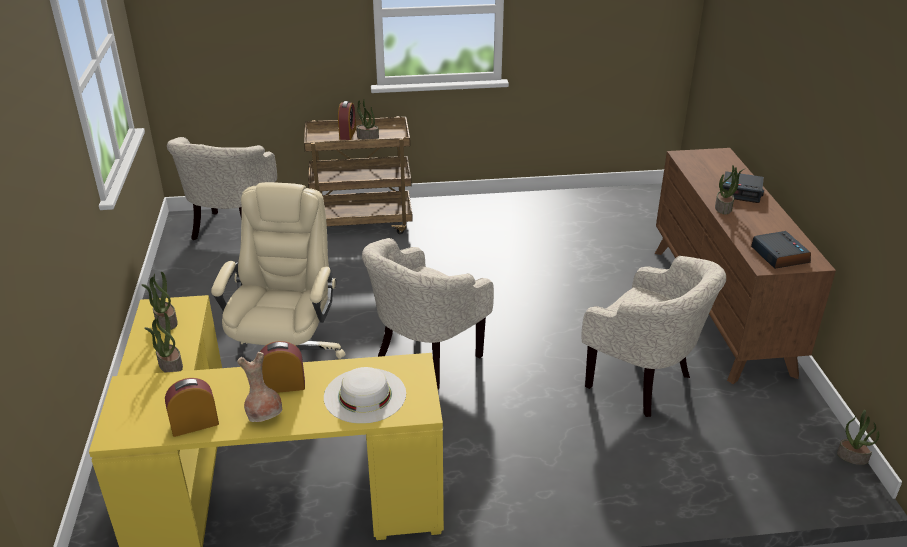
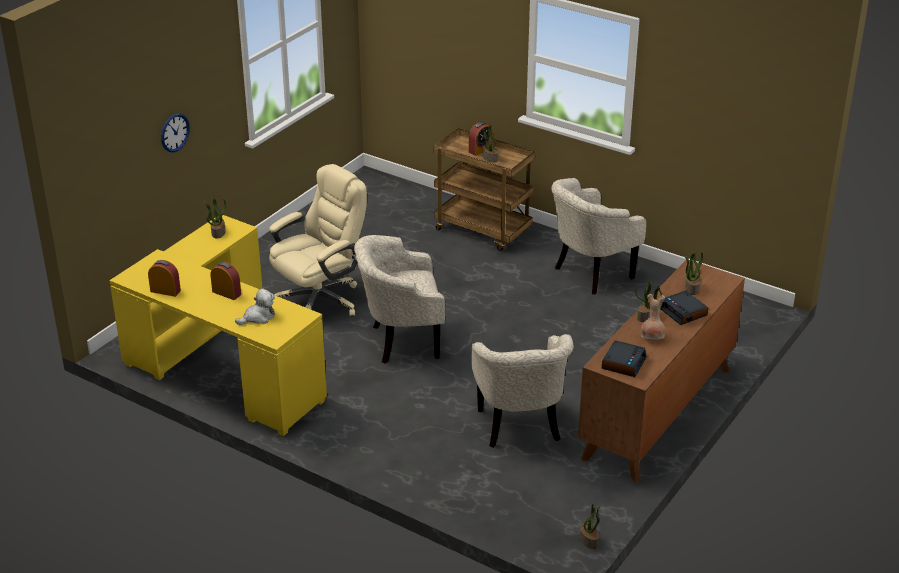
camera: 40 degrees right, 0 degrees up
(48, 205) = (174, 132): none -> wall clock
(170, 365) = (193, 257): potted plant -> potted plant (691, 288)
(231, 232) = (386, 198): beige armchair -> beige armchair (590, 274)
(265, 415) = (200, 302): brown vase -> brown vase (652, 337)
(365, 395) = (258, 317): white hat -> plush toy

